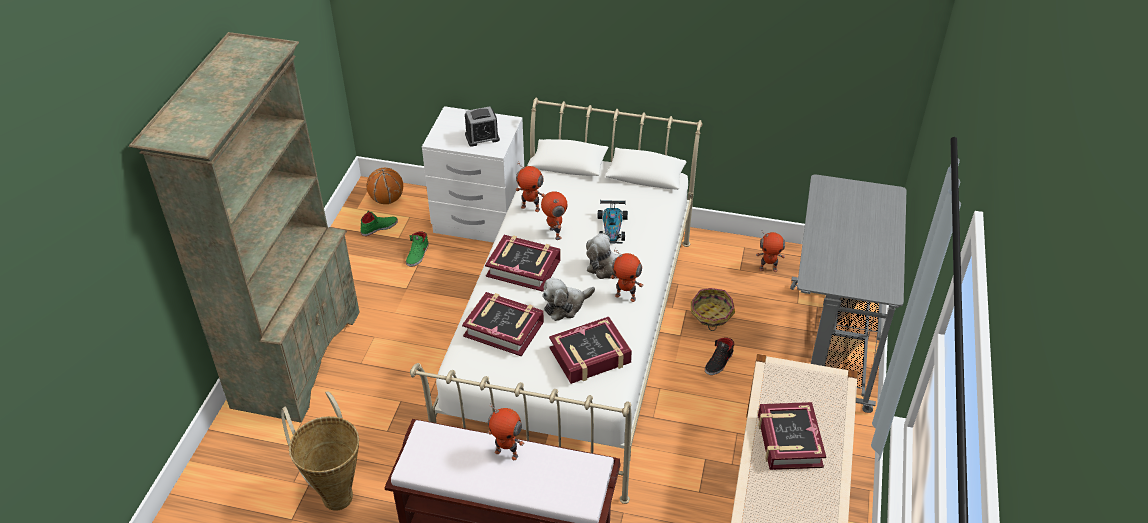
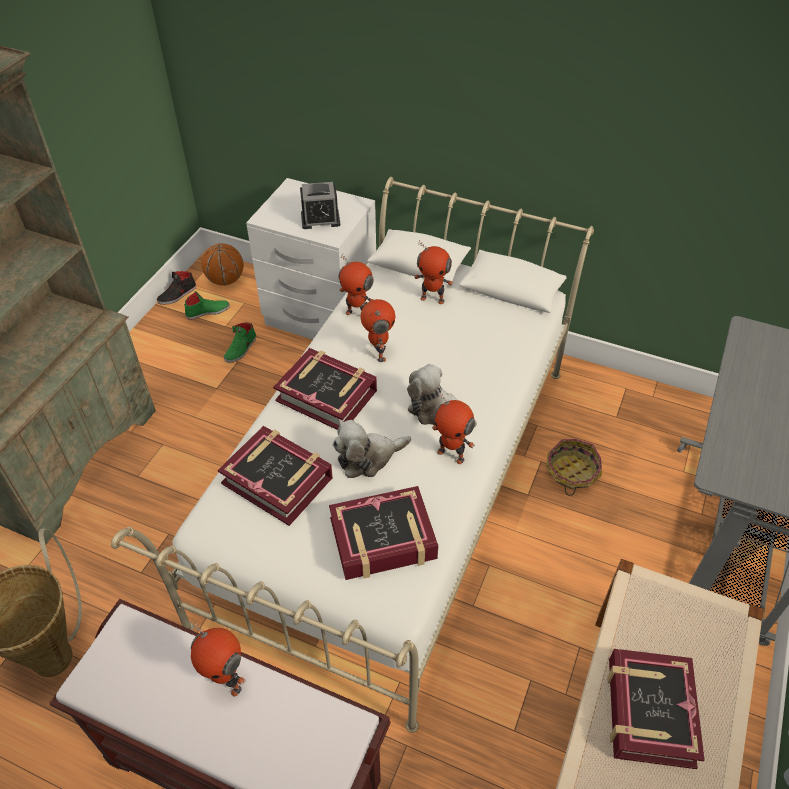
camera: 10 degrees right, 5 degrees up
(612, 228) = (454, 354): toy car -> none
(719, 362) = (571, 539): black shoe -> black shoe (177, 295)
(768, 268) = (652, 420): toy robot -> toy robot (432, 298)

